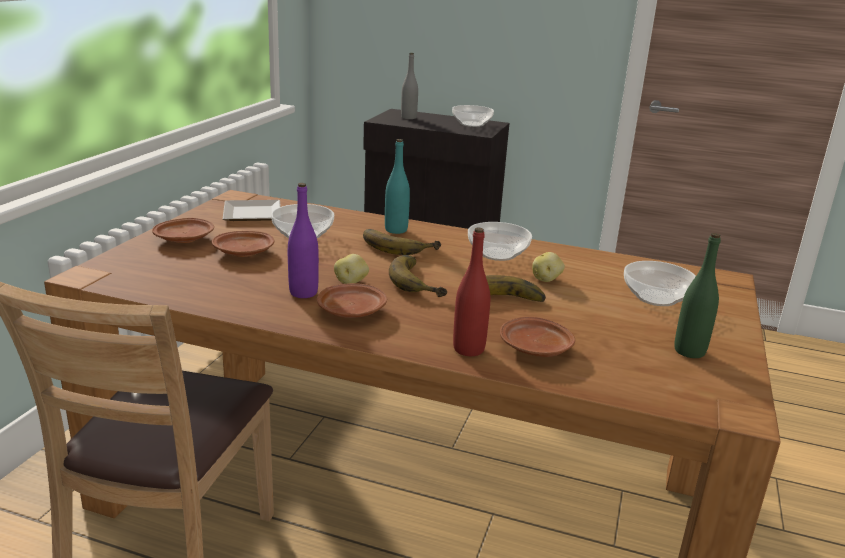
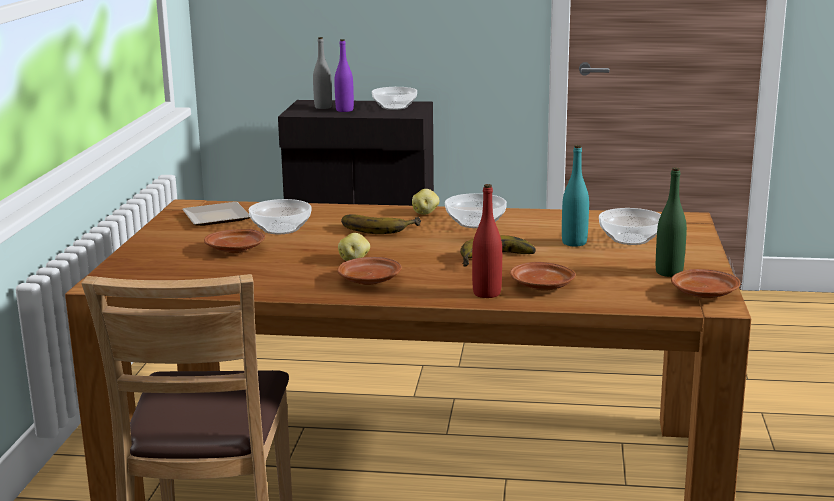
camera: 10 degrees left, 5 degrees down
(185, 239) = (168, 246): brown plate -> brown plate (704, 294)
(303, 293) = (316, 273): purple bottle -> purple bottle (344, 110)
(396, 230) = (368, 215): turquoise bottle -> turquoise bottle (574, 243)
(421, 281) = (417, 251): banana -> none
(546, 279) = (529, 237): potato -> potato (425, 213)

